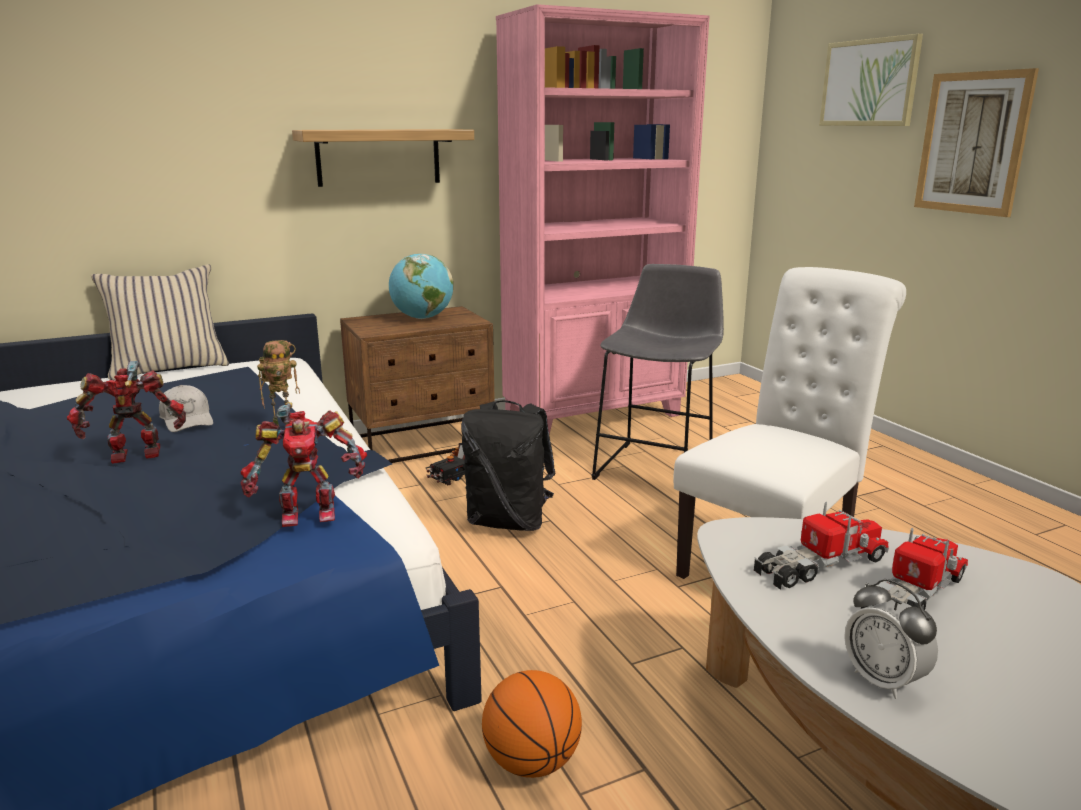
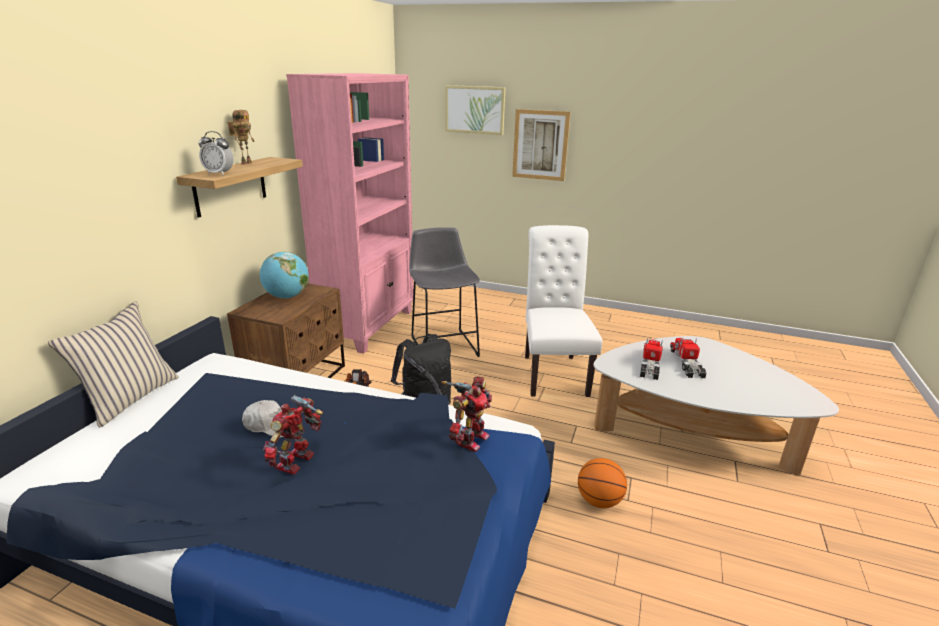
camera: 45 degrees left, 5 degrees up
(284, 426) = (343, 401): toy robot -> toy robot (246, 163)
(883, 680) = (724, 396): alarm clock -> alarm clock (219, 174)

